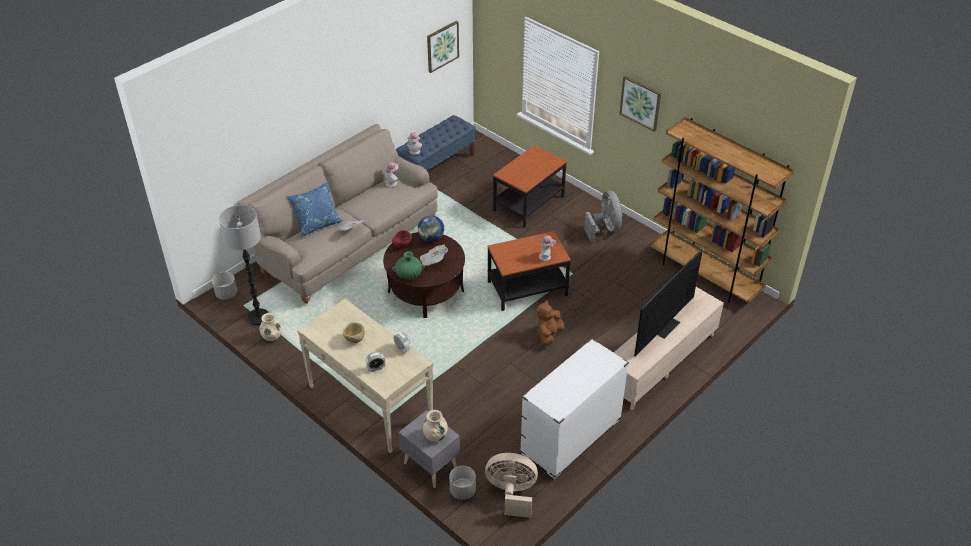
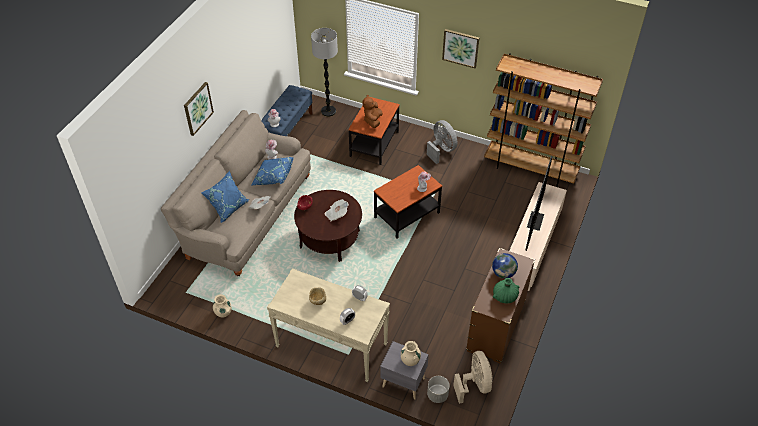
camera: 20 degrees left, 5 degrees up
(226, 294) = (166, 286): grey planter -> none
(259, 317) = (204, 299): floor lamp -> floor lamp (328, 111)
(381, 204) = (273, 177): none -> blue pillow
(408, 274) = (323, 231): green vase -> green vase (504, 296)
(431, 238) = (325, 195): globe -> globe (503, 273)
(442, 46) = (276, 32): picture -> picture (197, 108)
(512, 493) = (474, 385): beige fan -> beige fan turned 90 degrees clockwise
(549, 335) = (441, 248): brown plush toy -> brown plush toy (373, 121)
(570, 437) = (496, 326): white dresser -> brown dresser

